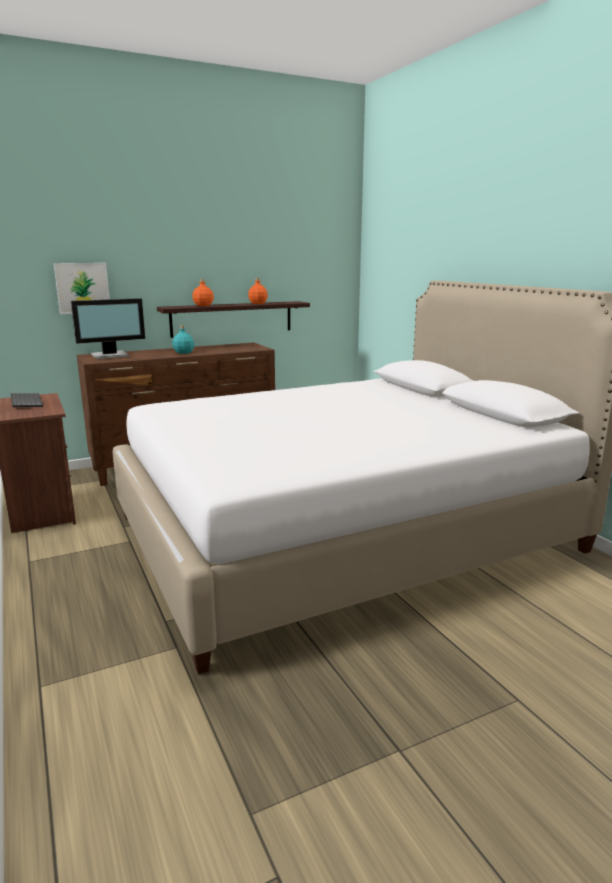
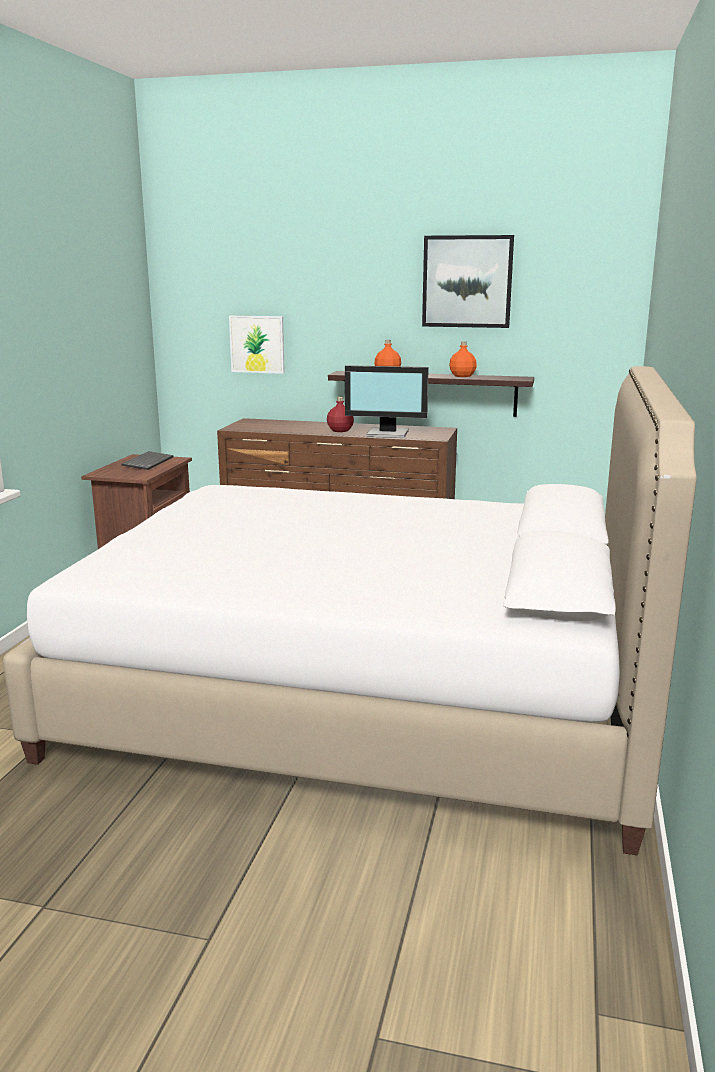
camera: 40 degrees right, 0 degrees up
(111, 355) = (265, 424): monitor -> monitor (388, 434)
(184, 352) = (340, 430): turquoise bottle -> red bottle
(251, 233) = (467, 281): none -> picture

